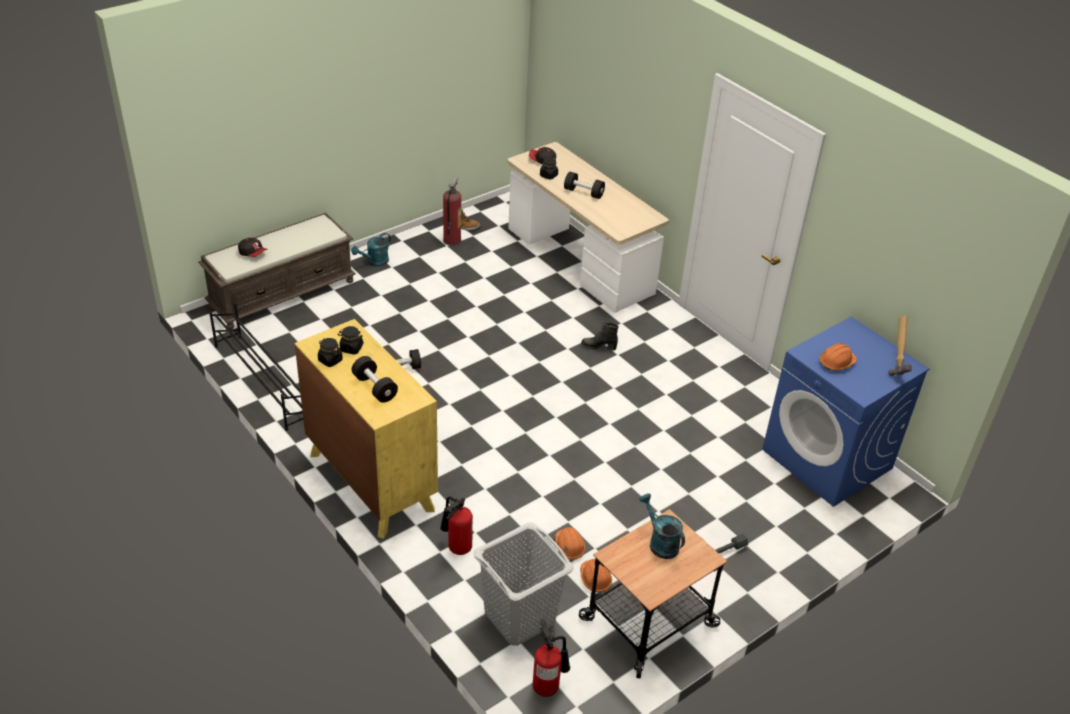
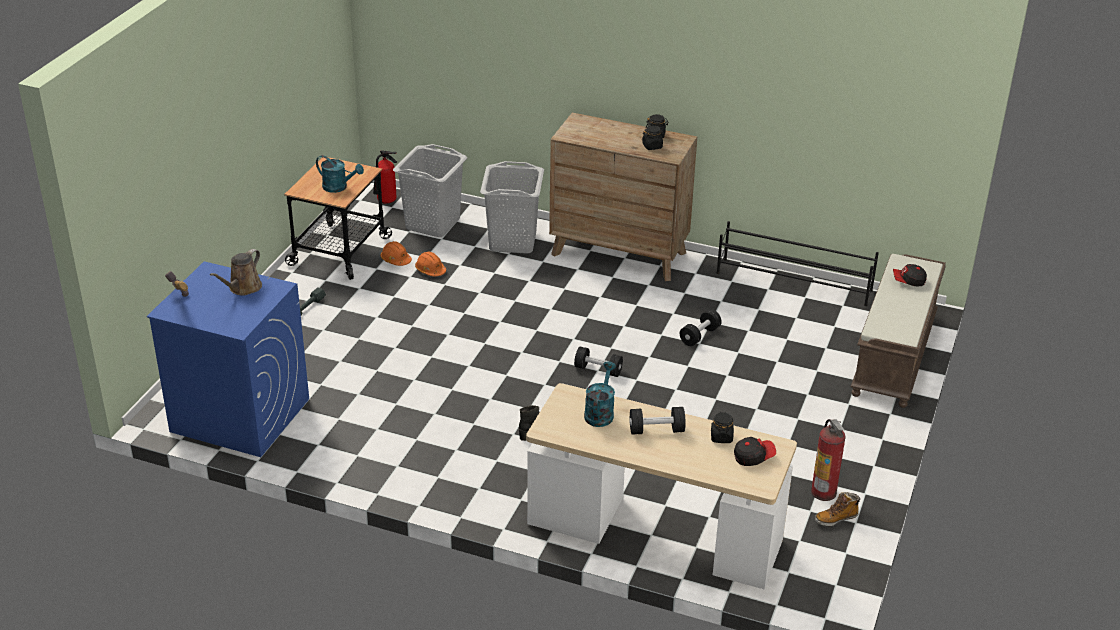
camera: 150 degrees right, 5 degrees down
(370, 481) = (619, 253): yellow dresser -> brown dresser
(374, 262) = (863, 426): turquoise watering can -> turquoise watering can (600, 412)
(375, 387) = (602, 131): black dumbbell -> black dumbbell (598, 370)
(456, 547) = (513, 241): fire extinguisher -> grey laundry basket
(836, 363) = (243, 288): orange hard hat -> brown watering can

